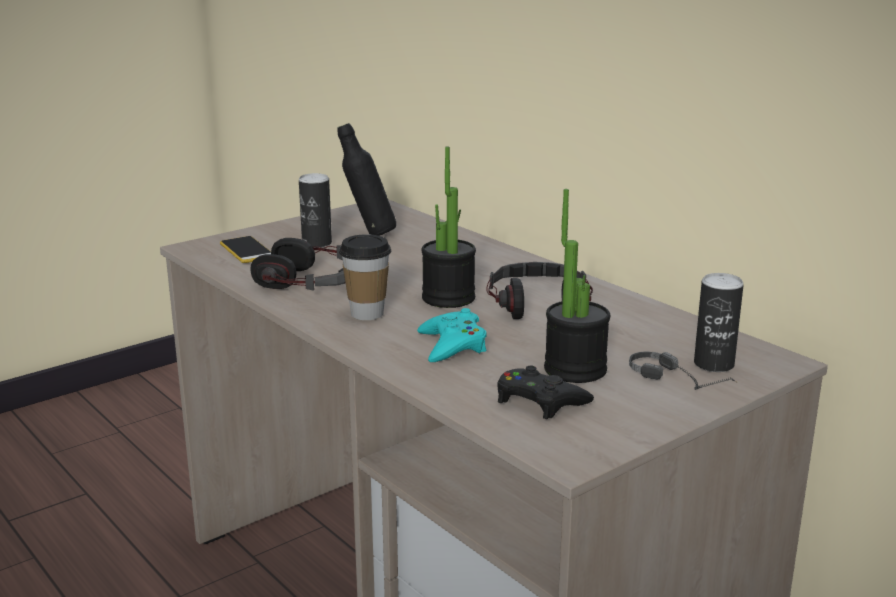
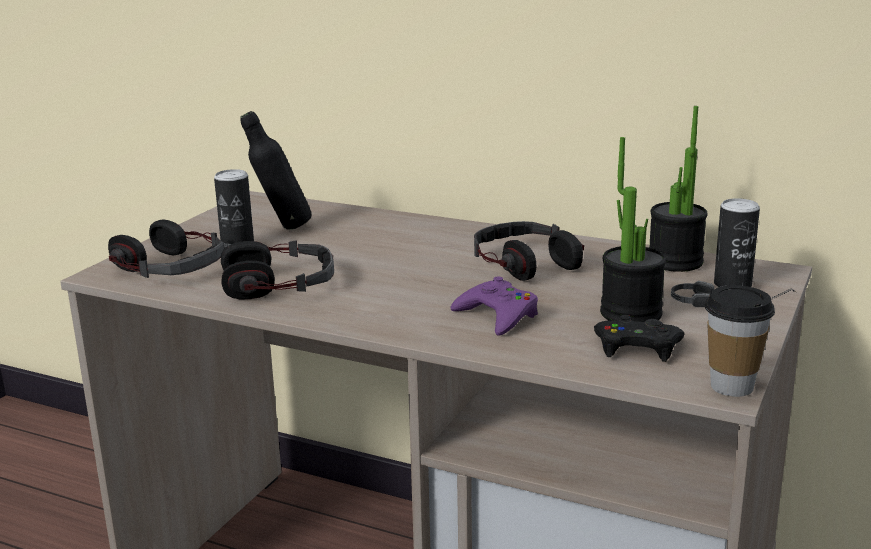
camera: 25 degrees left, 0 degrees up
(247, 250) = (170, 266): phone -> headphones
(367, 314) = (379, 304): cup -> cup (731, 386)
(448, 298) = (438, 273): potted plant -> potted plant (675, 262)
(452, 345) = (497, 315): turquoise game controller -> purple game controller

